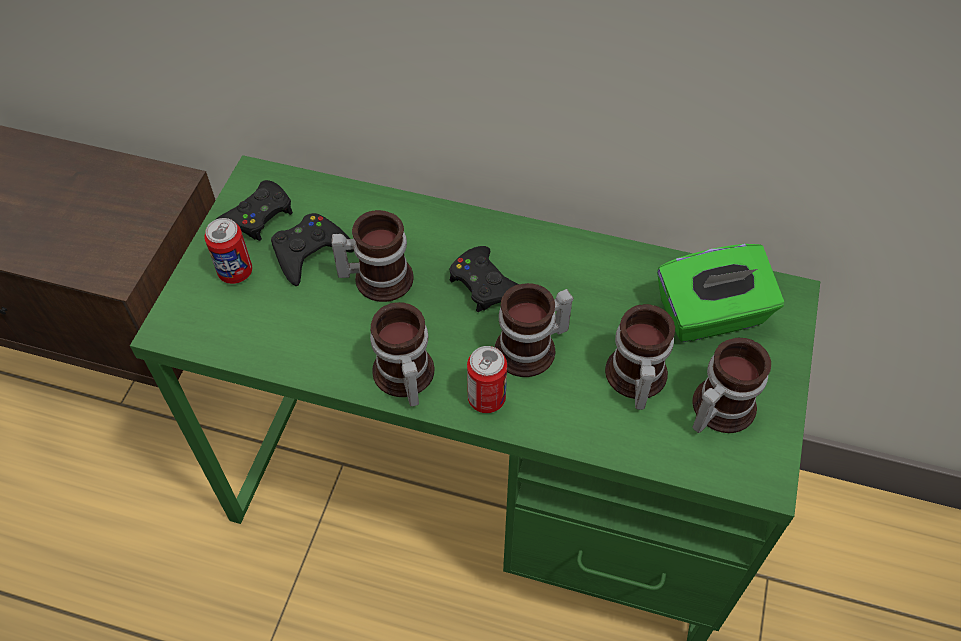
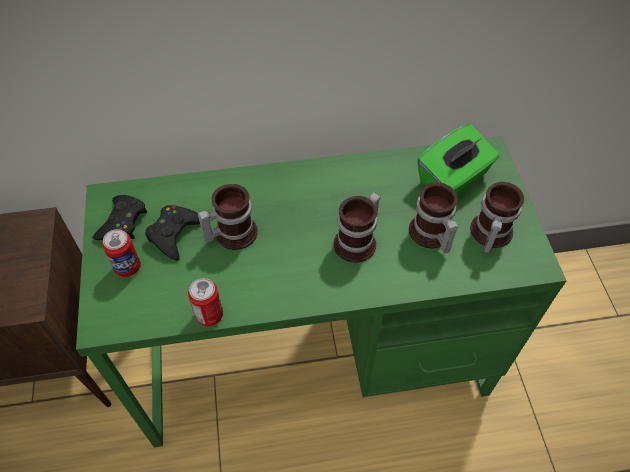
camera: 25 degrees left, 0 degrees up
(402, 377) = (285, 293): mug -> none
(486, 284) = (306, 211): black game controller -> none
(486, 398) = (348, 284): can -> can (209, 315)

